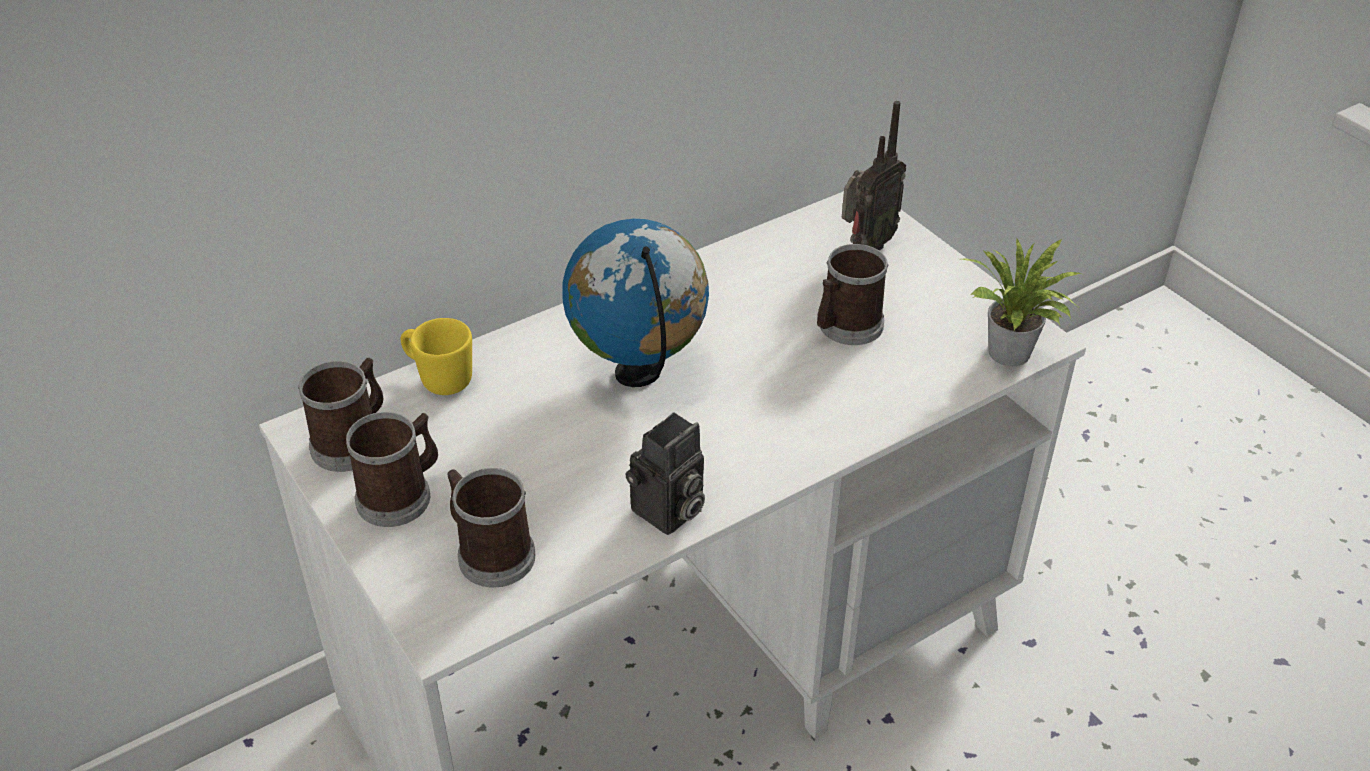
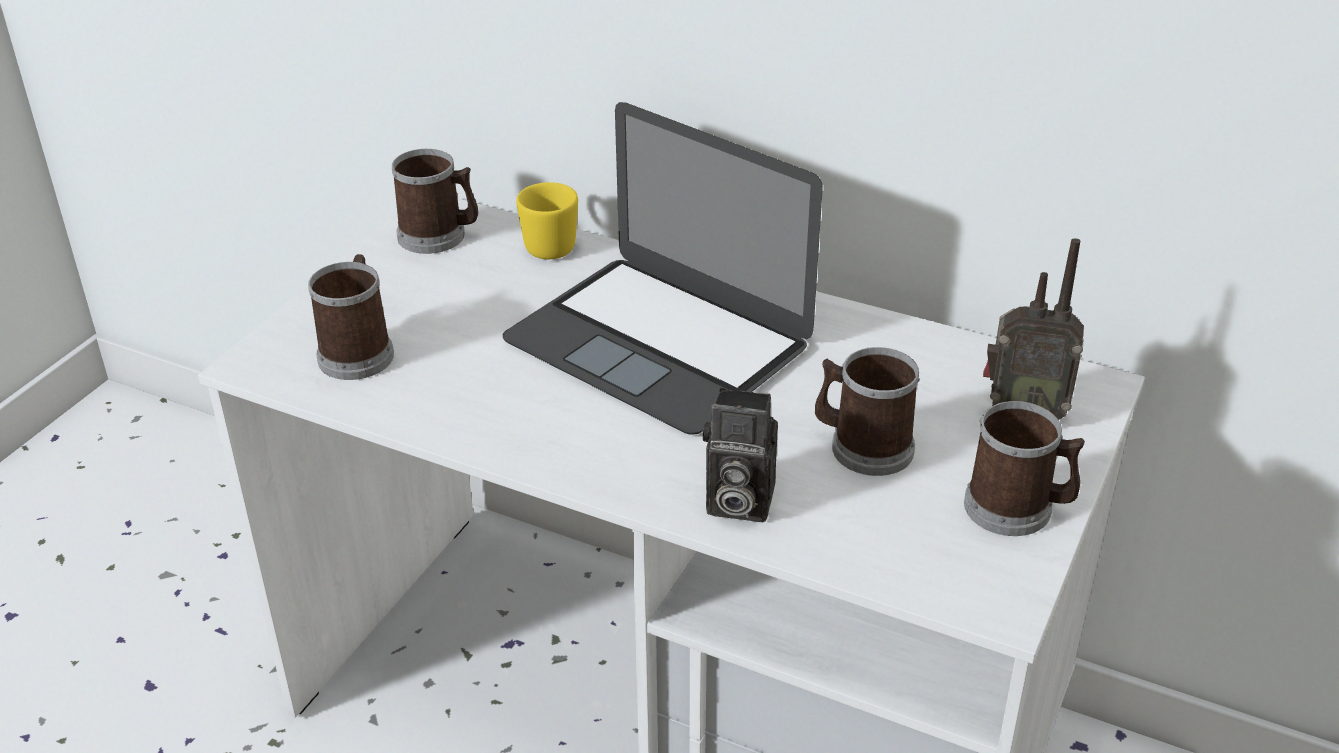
camera: 60 degrees right, 5 degrees down
(401, 495) = (394, 282): mug -> mug (1018, 509)
(638, 373) = (658, 342): globe -> laptop
(668, 513) = (479, 429): camera -> camera (735, 502)
(1010, 356) = (944, 590): potted plant -> none

